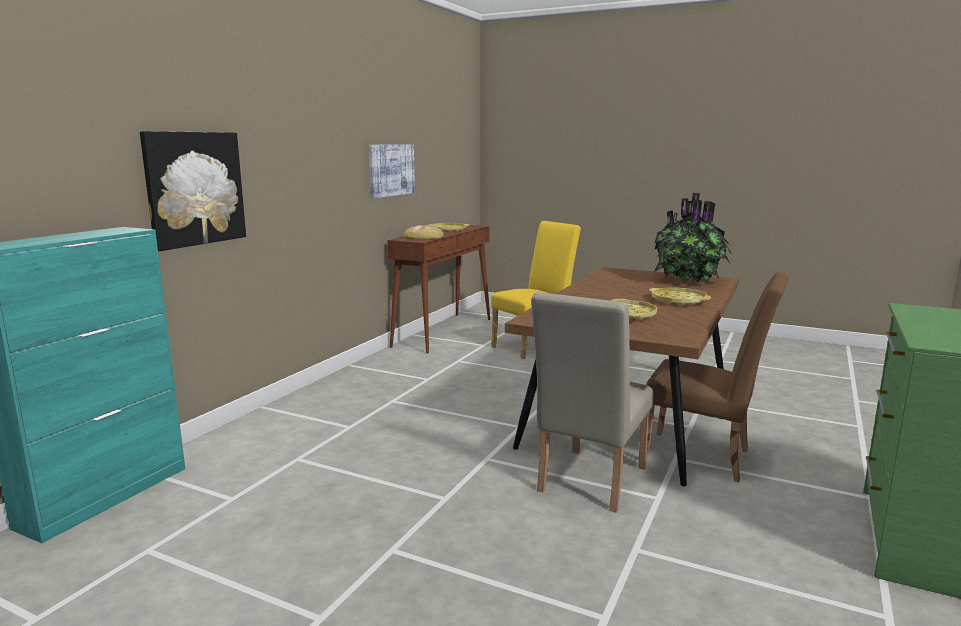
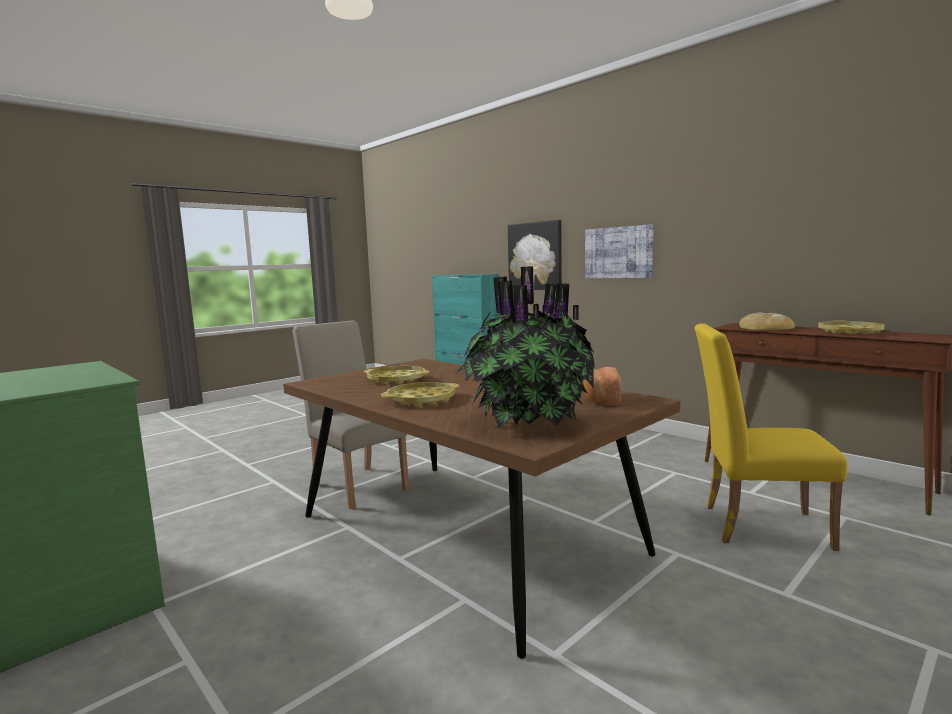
camera: 110 degrees right, 5 degrees down
(391, 170) = (760, 242): picture -> picture (618, 252)
(534, 346) = (755, 525): yellow chair -> yellow chair turned 120 degrees clockwise
(620, 275) = (601, 399): none -> bread
(705, 458) = (331, 541): brown chair -> none

